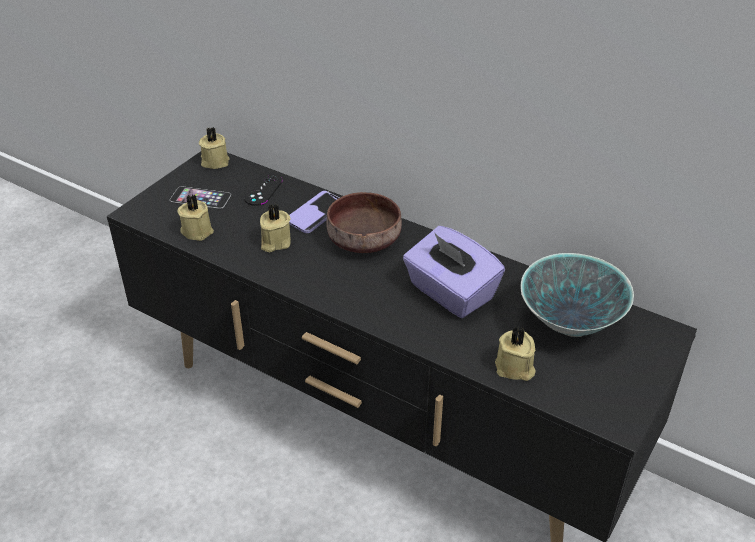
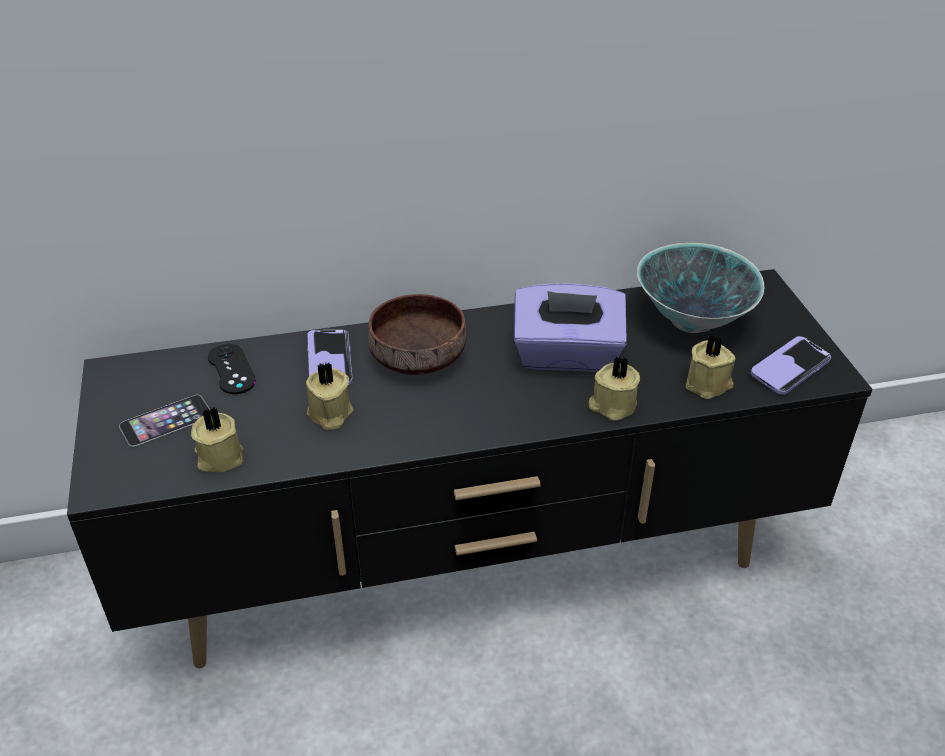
camera: 45 degrees left, 0 degrees up
(214, 161) = (121, 372): beige candle -> beige candle (612, 405)
(592, 397) = (790, 367): none -> phone

